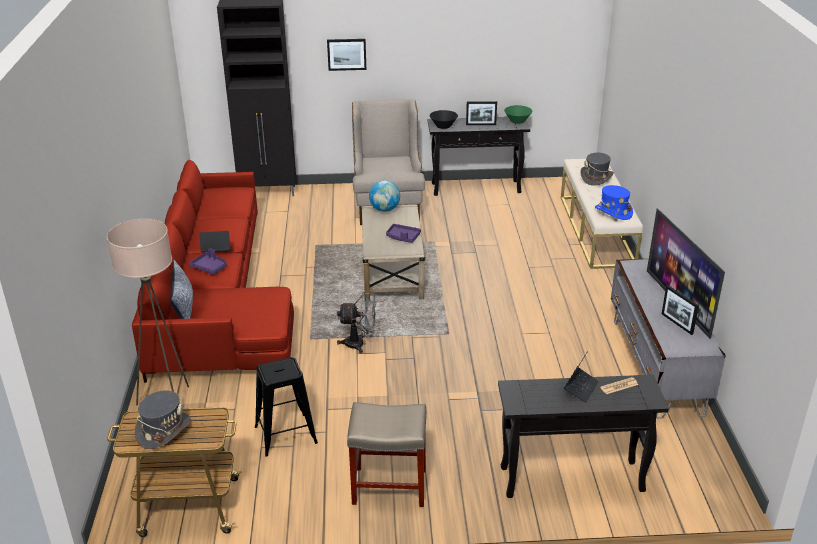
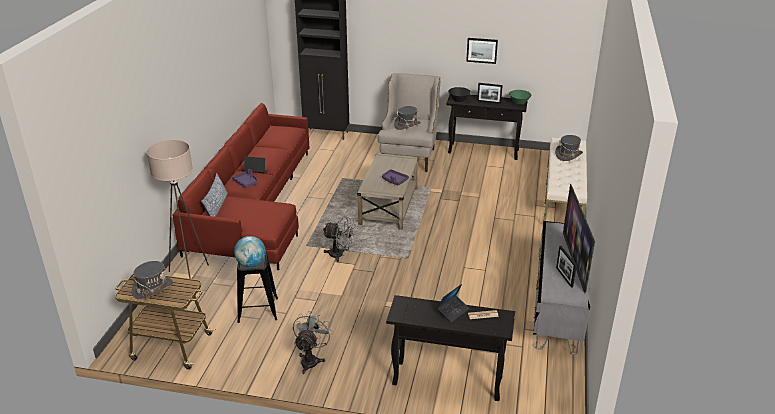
camera: 15 degrees right, 0 degrees up
(346, 54) = (391, 36): picture -> picture (482, 50)
(384, 209) = (391, 158): globe -> globe (251, 264)
(387, 165) = (407, 125): none -> grey hat
(388, 486) = (311, 359): beige stool -> grey fan
(613, 212) = (567, 183): blue hat -> none

